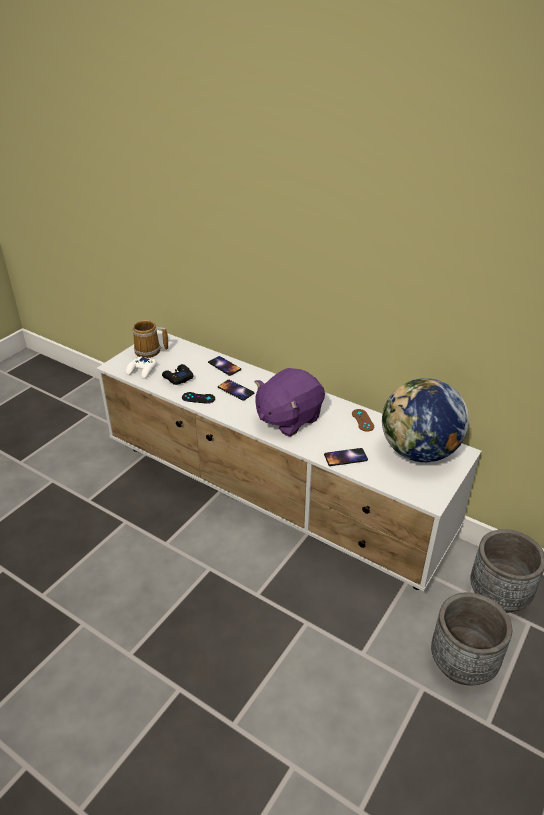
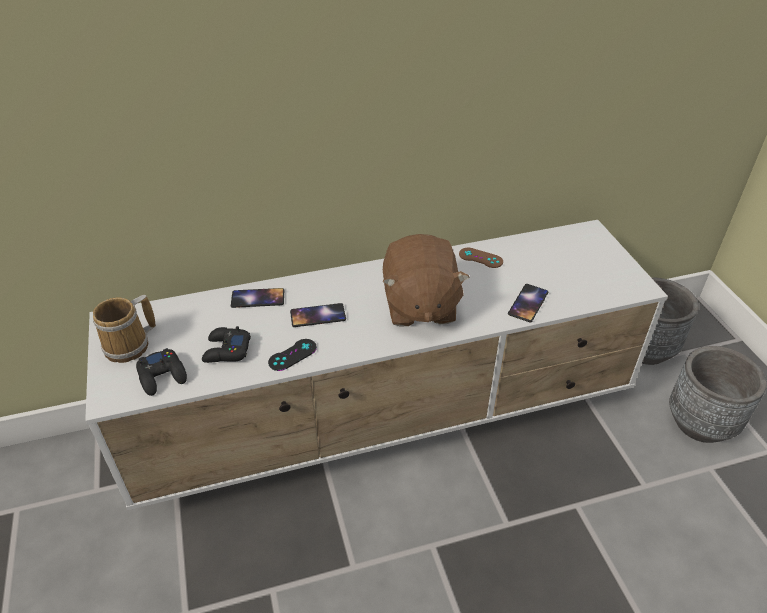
camera: 50 degrees left, 5 degrees up
(142, 370) = (162, 376): white game controller -> black game controller
(288, 418) = (419, 305): purple plush toy -> brown plush toy
(419, 452) = (566, 254): globe -> none

